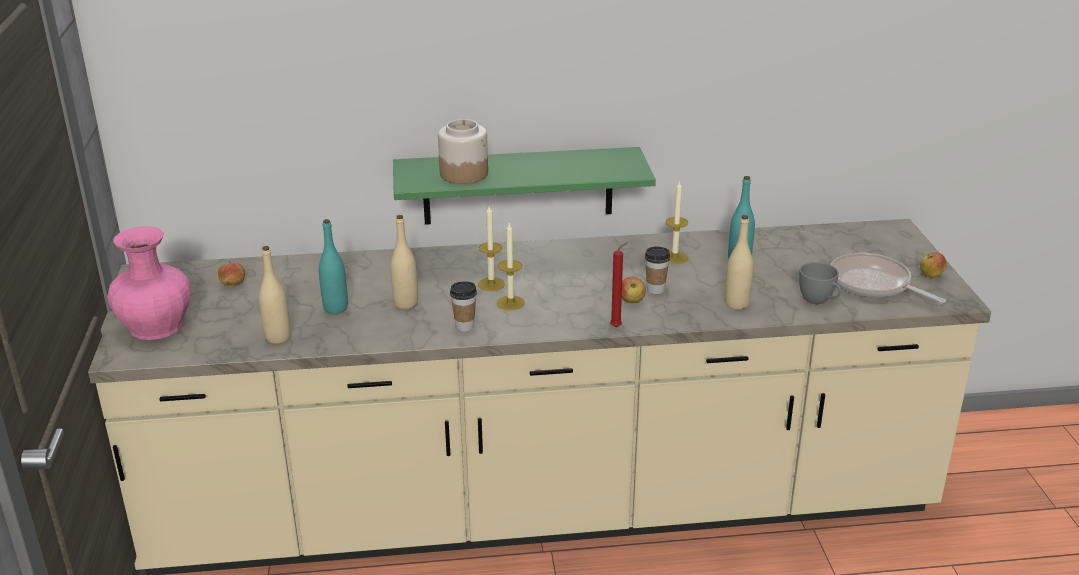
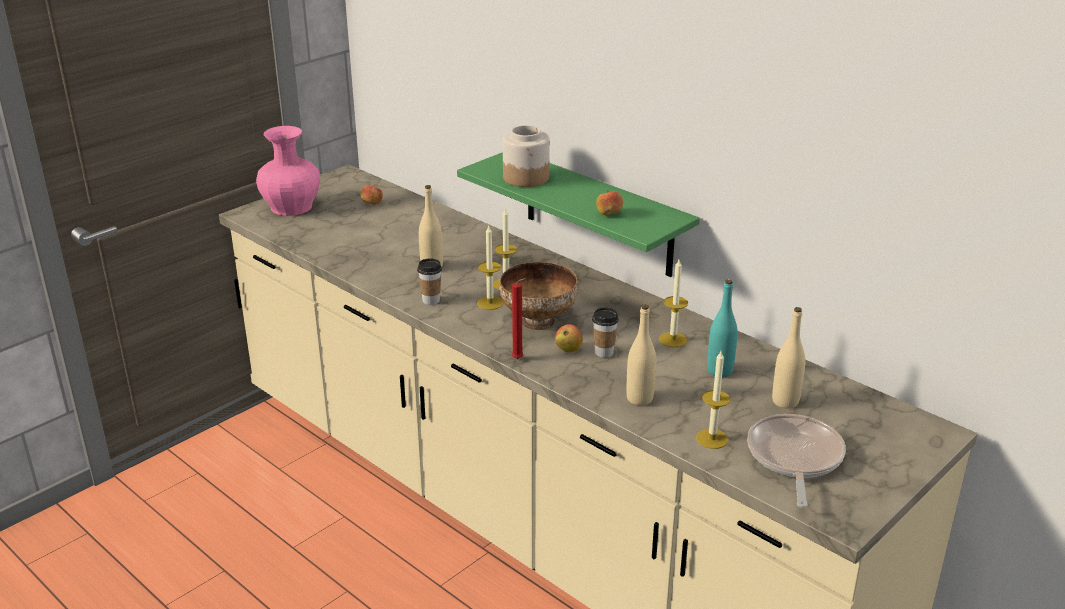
camera: 50 degrees right, 0 degrees up
(278, 337) = (328, 247): beige bottle -> beige bottle (785, 401)
(335, 308) = (390, 247): turquoise bottle -> none
(571, 295) = (539, 321): none -> bowl
(819, 301) = (712, 439): grey cup -> candle
(931, 275) = (870, 487): apple -> apple (609, 214)

